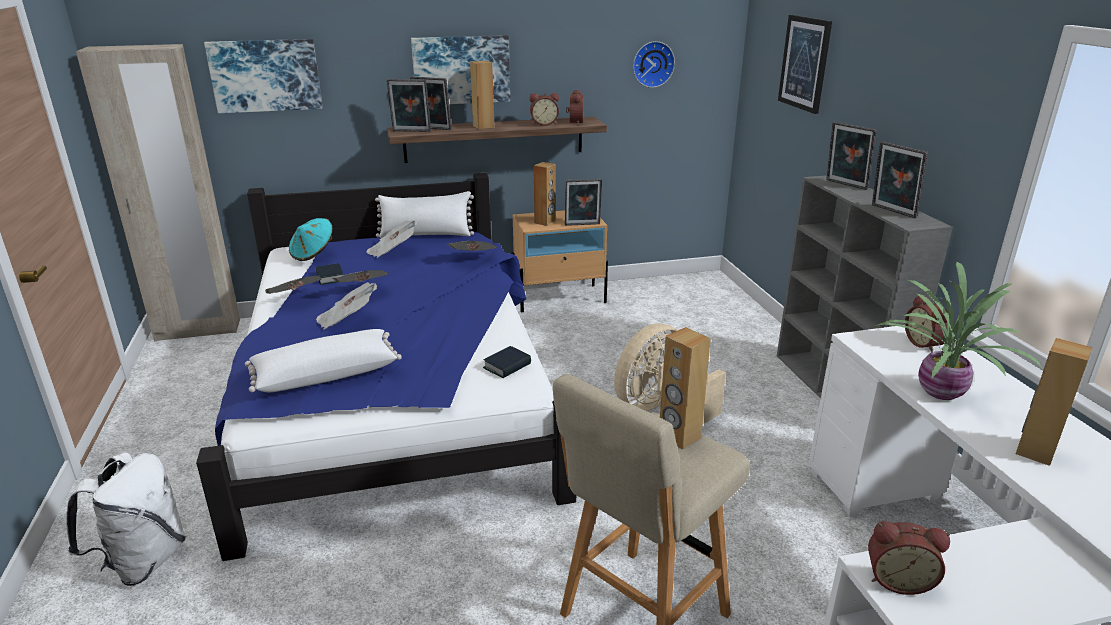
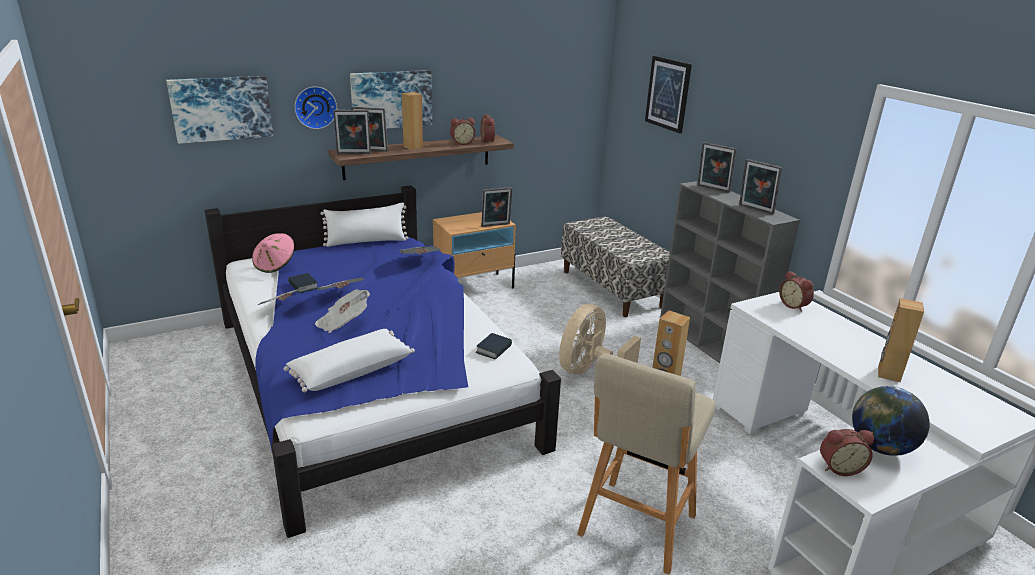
camera: 15 degrees left, 0 degrees up
(143, 561) = (215, 549): white backpack -> none
(198, 330) = (157, 342): beige wardrobe -> none
(313, 254) = (275, 265): turquoise hat -> pink hat
(392, 252) = (346, 259): newspaper -> none
(545, 222) = (464, 224): brown speaker -> none
(652, 64) = (542, 91): wall clock -> wall clock (315, 107)
(729, 312) = (612, 289): none -> bench
(938, 393) = (817, 340): potted plant -> none
(979, 559) = (880, 447): none -> globe

